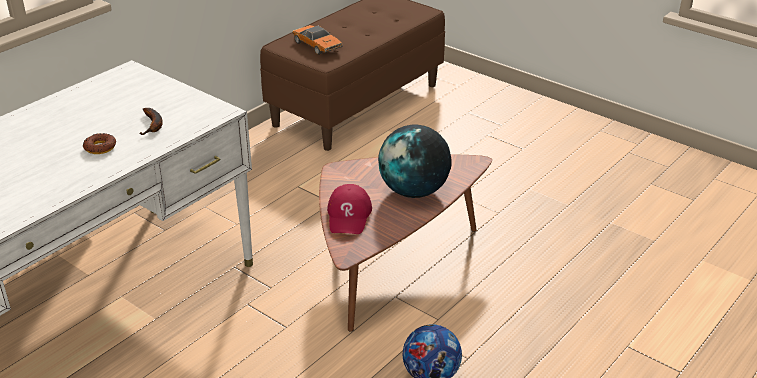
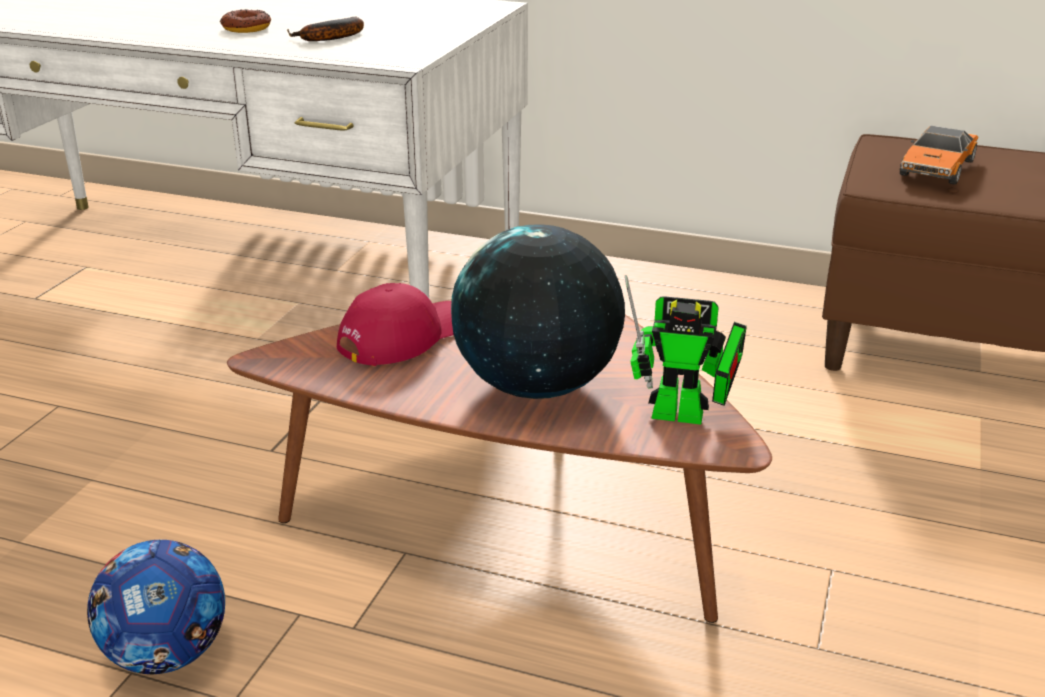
camera: 70 degrees right, 5 degrees down
(349, 216) = (403, 336): red cap -> red cap turned 150 degrees clockwise
(454, 165) = (686, 416): none -> toy robot

